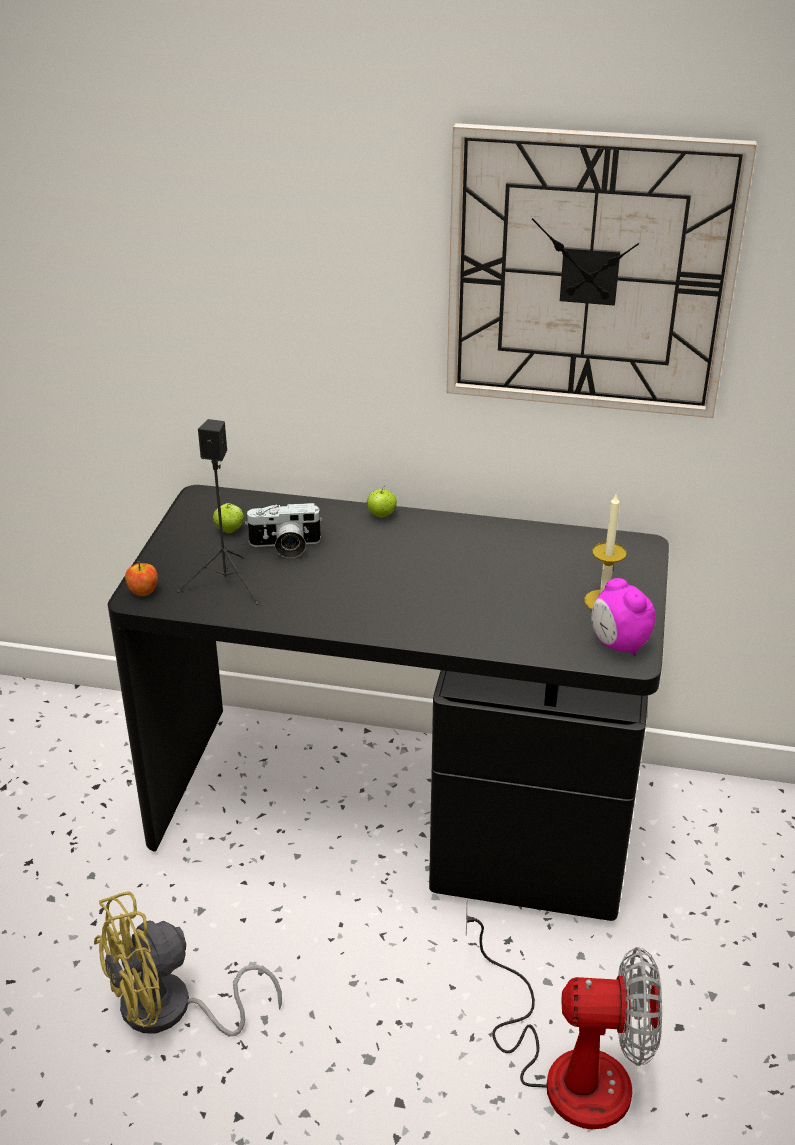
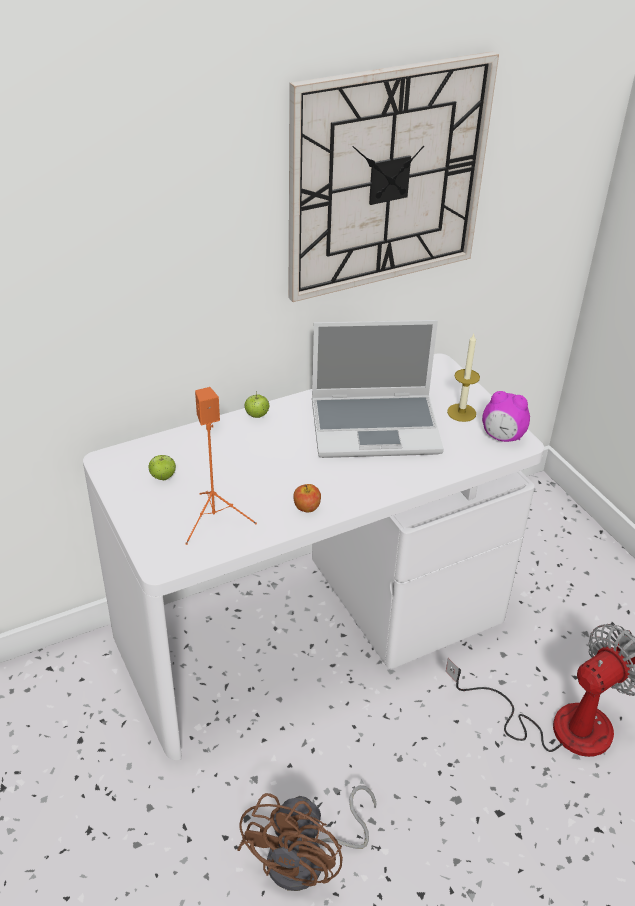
camera: 40 degrees left, 5 degrees up
(143, 591) = (159, 557): apple -> apple (306, 507)
(170, 1011) = (308, 860): yellow fan -> brown fan
(227, 584) = (215, 519): black speaker -> orange speaker
(285, 547) = (220, 470): camera -> none
(398, 809) = (312, 627): black desk -> white desk
(489, 575) = (376, 426): none -> laptop

